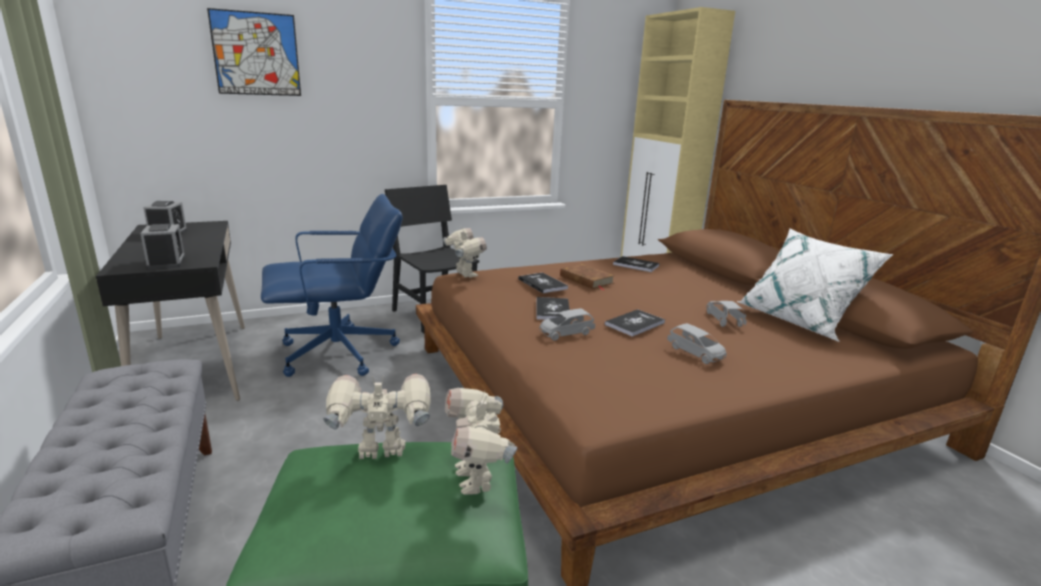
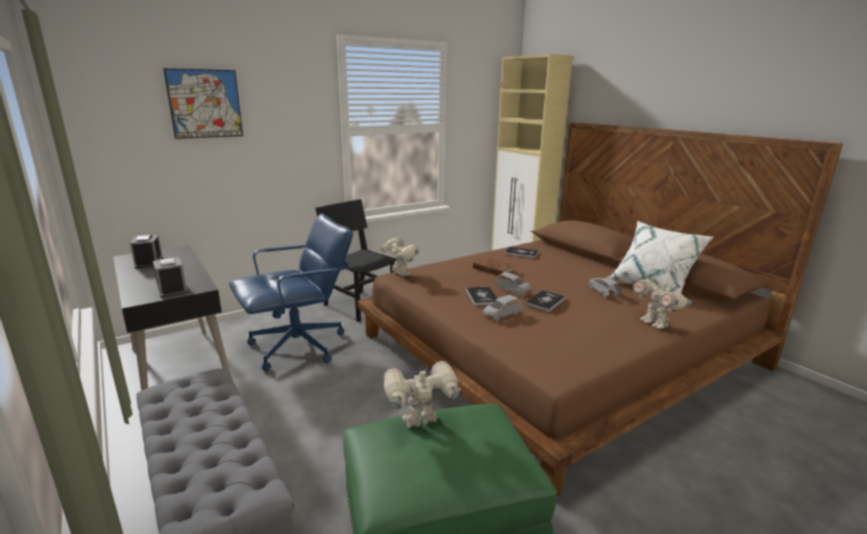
camera: 10 degrees left, 0 degrees up
(476, 479) = (496, 430): toy robot -> toy robot (655, 323)
(542, 284) = (464, 276): book -> none
(695, 353) = (597, 319): grey toy car -> grey toy car (512, 290)

